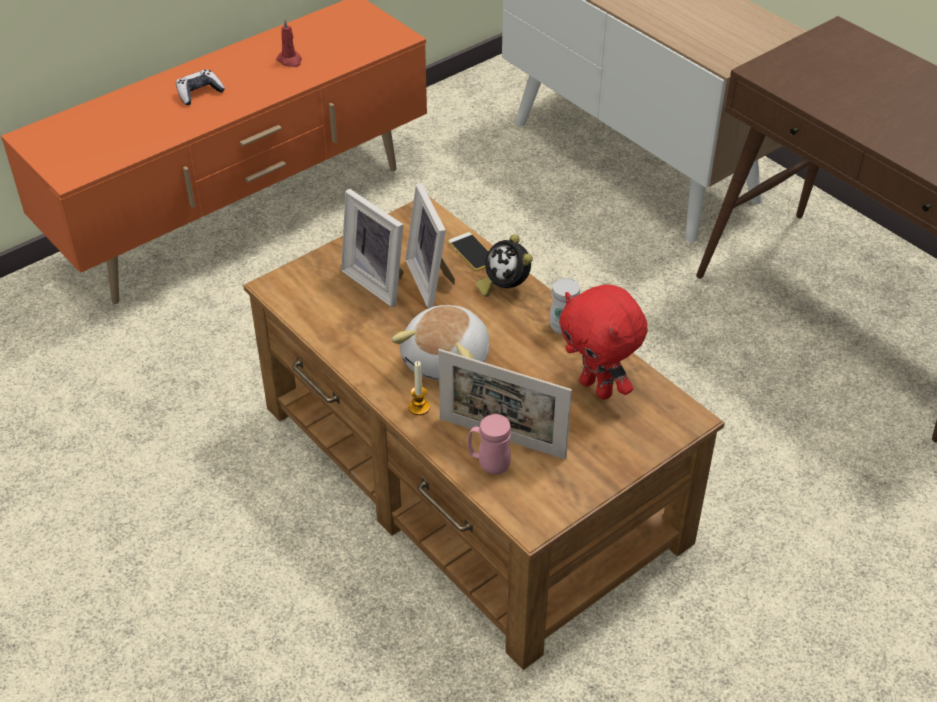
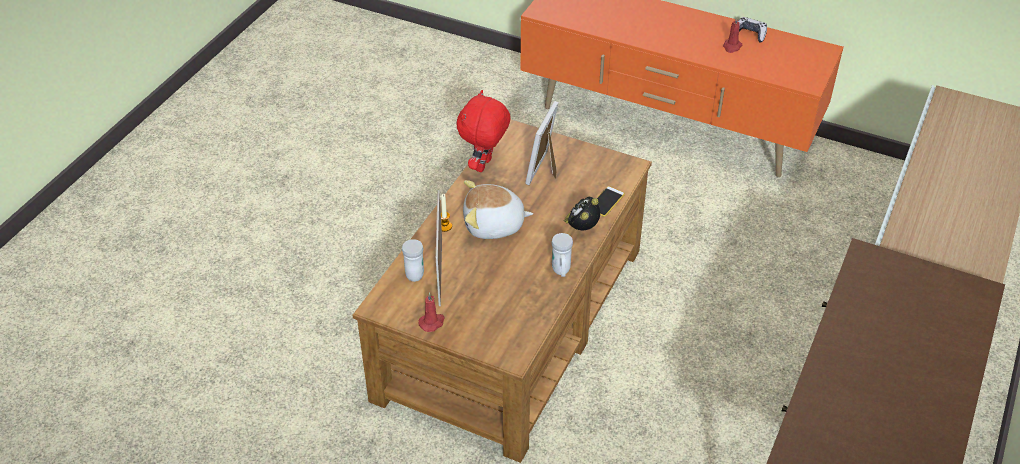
camera: 65 degrees right, 0 degrees up
(199, 93) = (661, 25): game controller -> game controller (749, 34)
(433, 280) = (564, 193): picture frame -> none
(489, 464) = (415, 272): pink mug -> white mug
(591, 475) = (432, 322): none -> red candle
(597, 388) = (513, 303): red plush toy -> red plush toy (484, 166)

